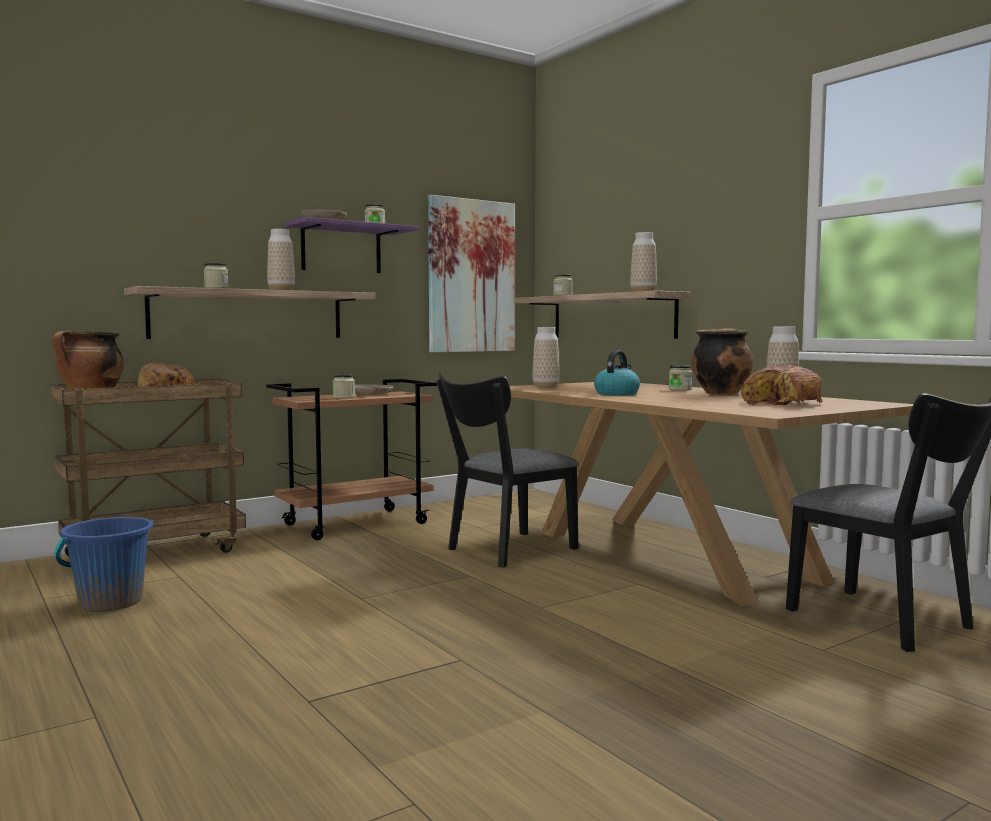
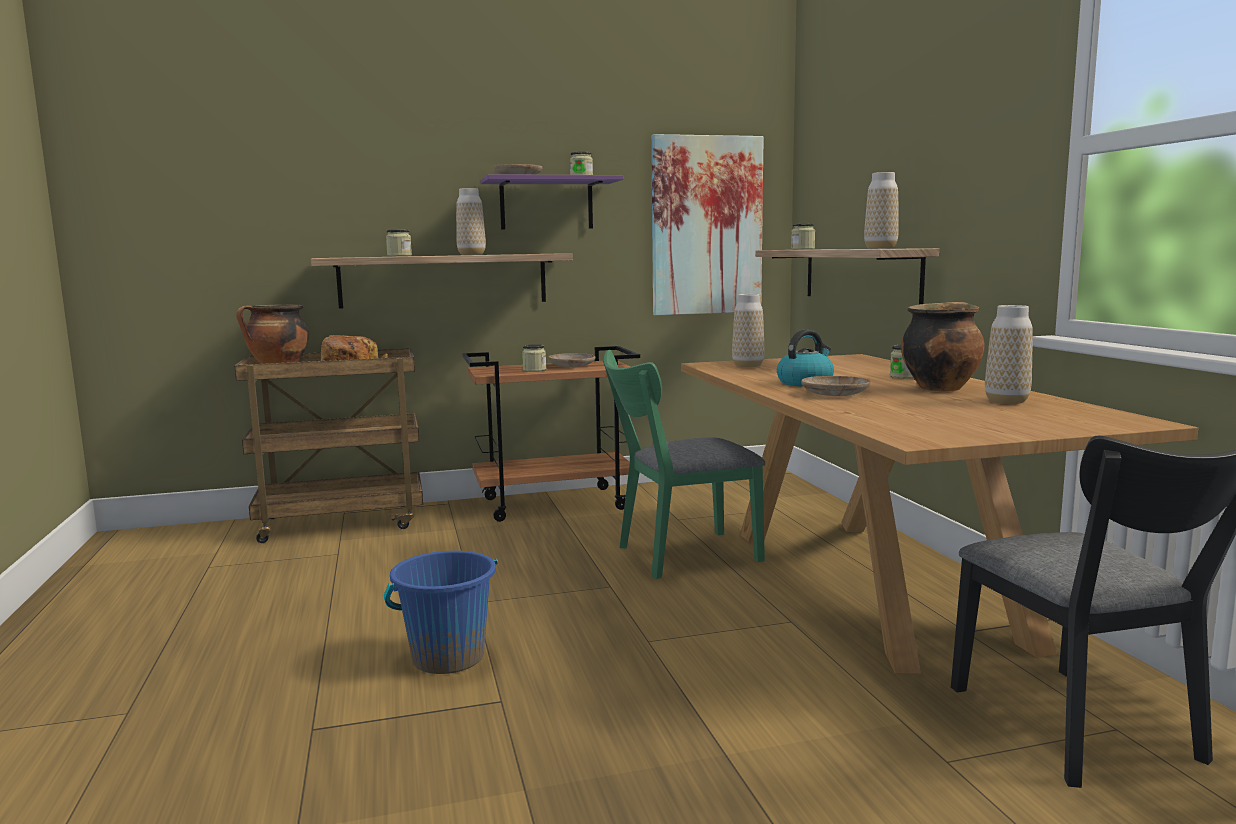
camera: 20 degrees right, 5 degrees up
(110, 602) = (256, 578): blue bucket -> blue bucket (448, 657)
(505, 550) = (679, 555): black chair -> green chair
(654, 397) = (834, 393): none -> beige plate
(782, 403) = (981, 415): bread -> none

